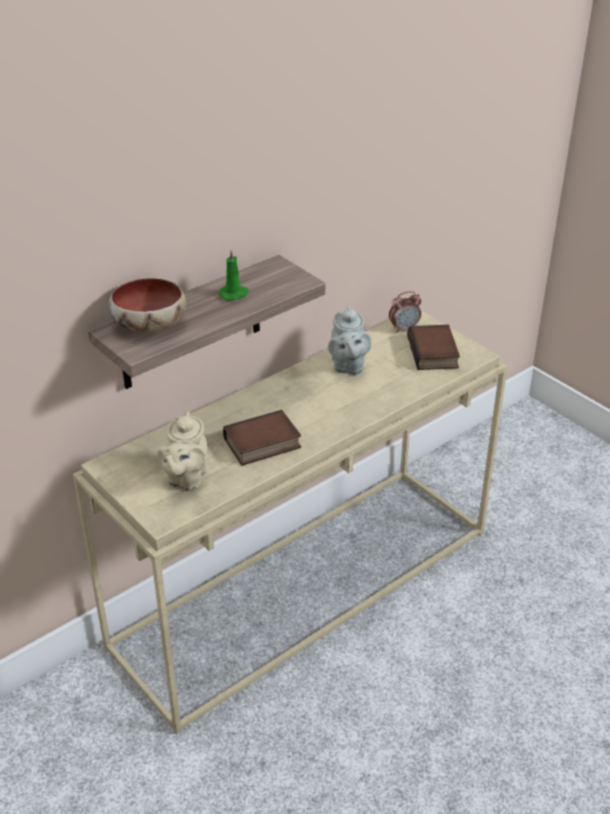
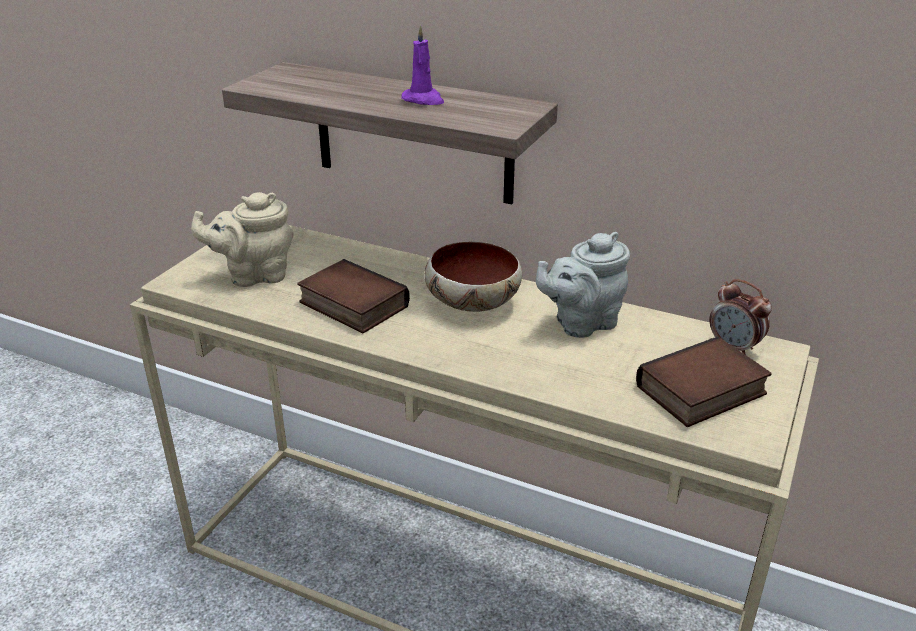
camera: 65 degrees right, 5 degrees down
(148, 326) = (310, 79): bowl -> bowl (471, 302)
(234, 294) = (423, 100): green candle -> purple candle

